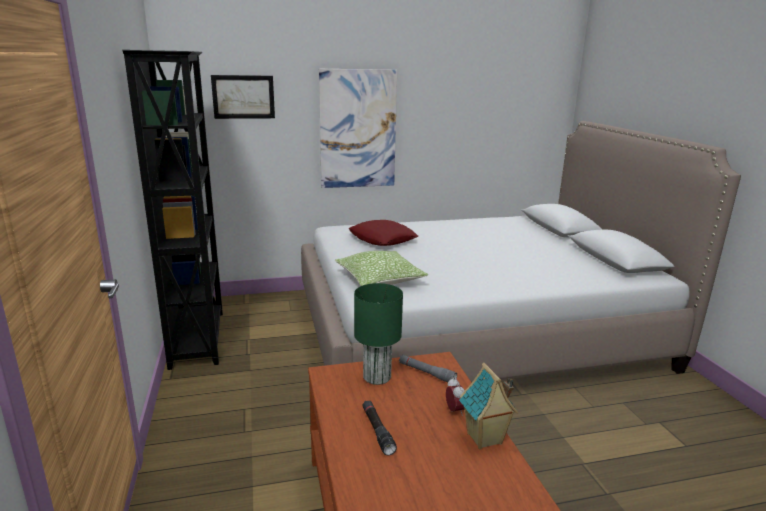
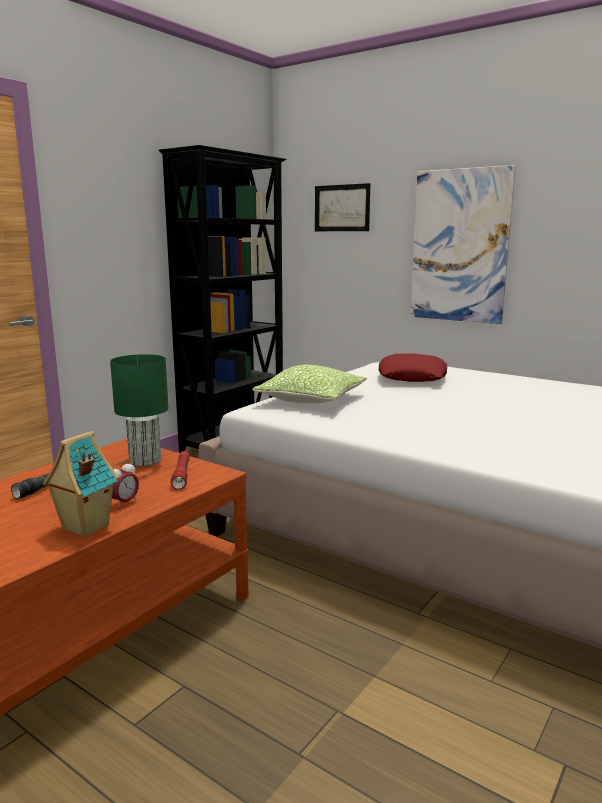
camera: 50 degrees right, 5 degrees down
(426, 373) = (182, 475): grey flashlight -> red flashlight

